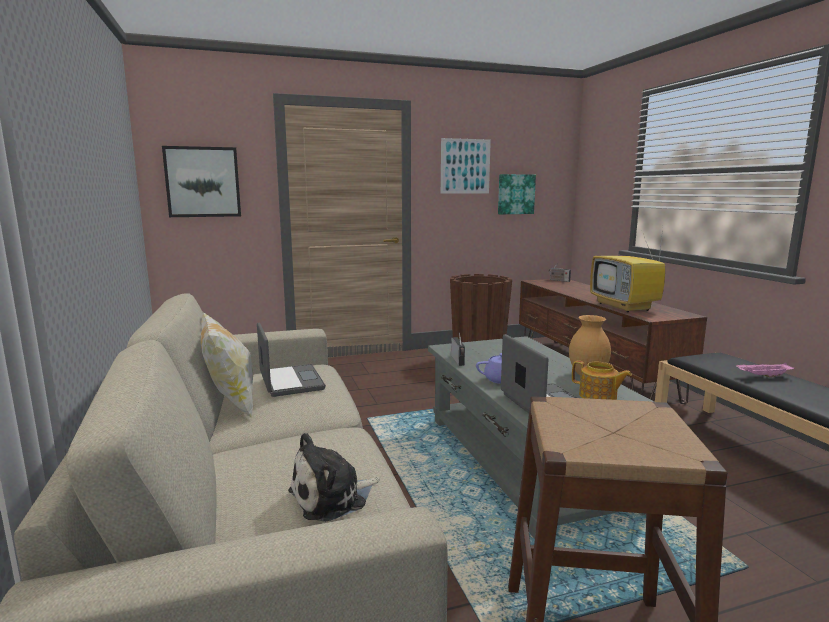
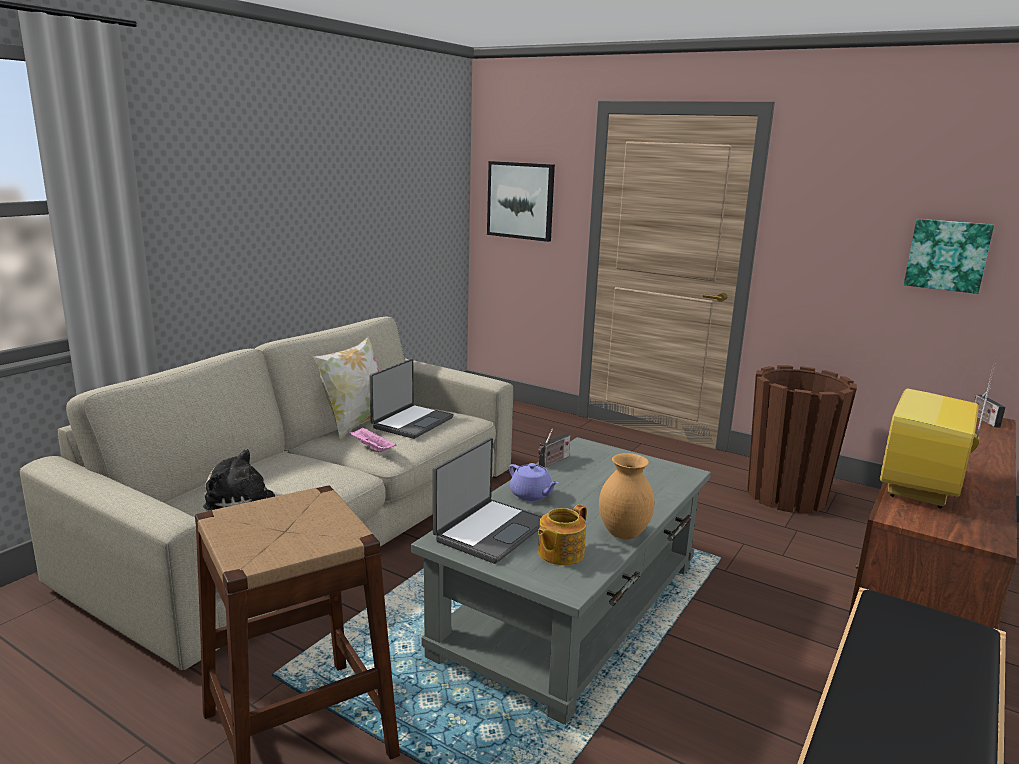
camera: 50 degrees right, 5 degrees up
(465, 166) = (853, 201): picture -> none
(598, 396) = (559, 553): teapot -> teapot turned 45 degrees clockwise
(763, 376) = (915, 679): pink tray -> pink tray (371, 448)

